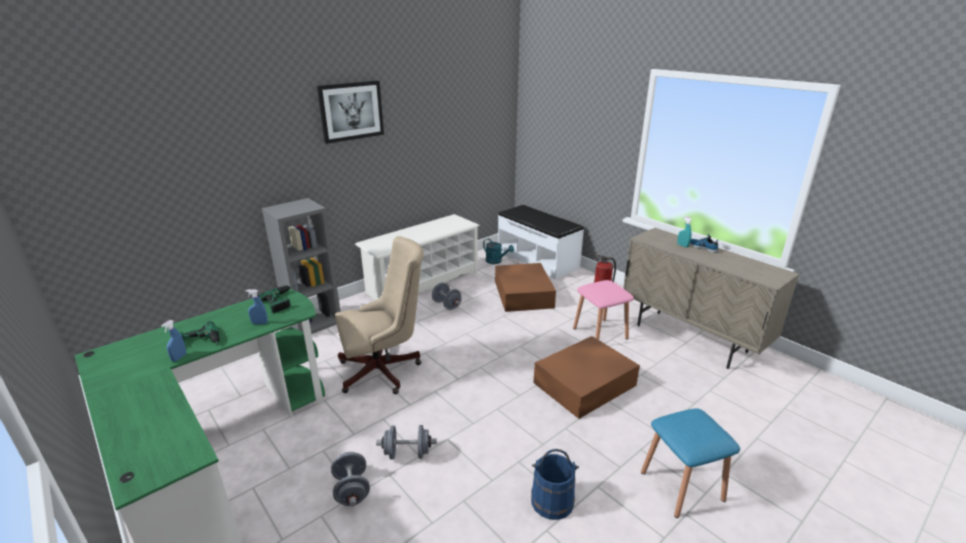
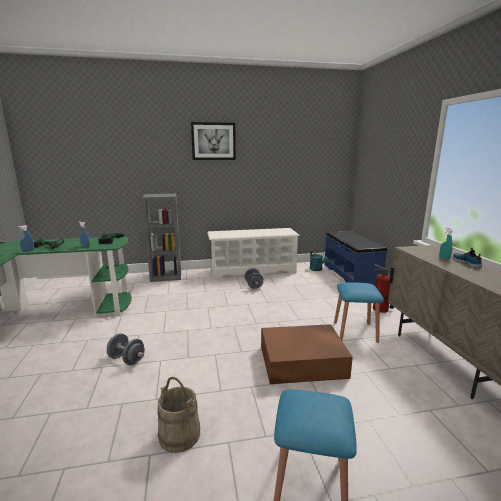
camera: 30 degrees right, 10 degrees down
(352, 490) = (72, 367): grey dumbbell -> none
(384, 370) = (172, 310): beige office chair -> none
(523, 294) = (317, 291): brown storage box -> none
(538, 260) = (351, 274): white bench -> blue bench
(552, 501) = (179, 435): blue bucket -> beige bucket
(600, 333) = (355, 331): pink stool -> blue stool

